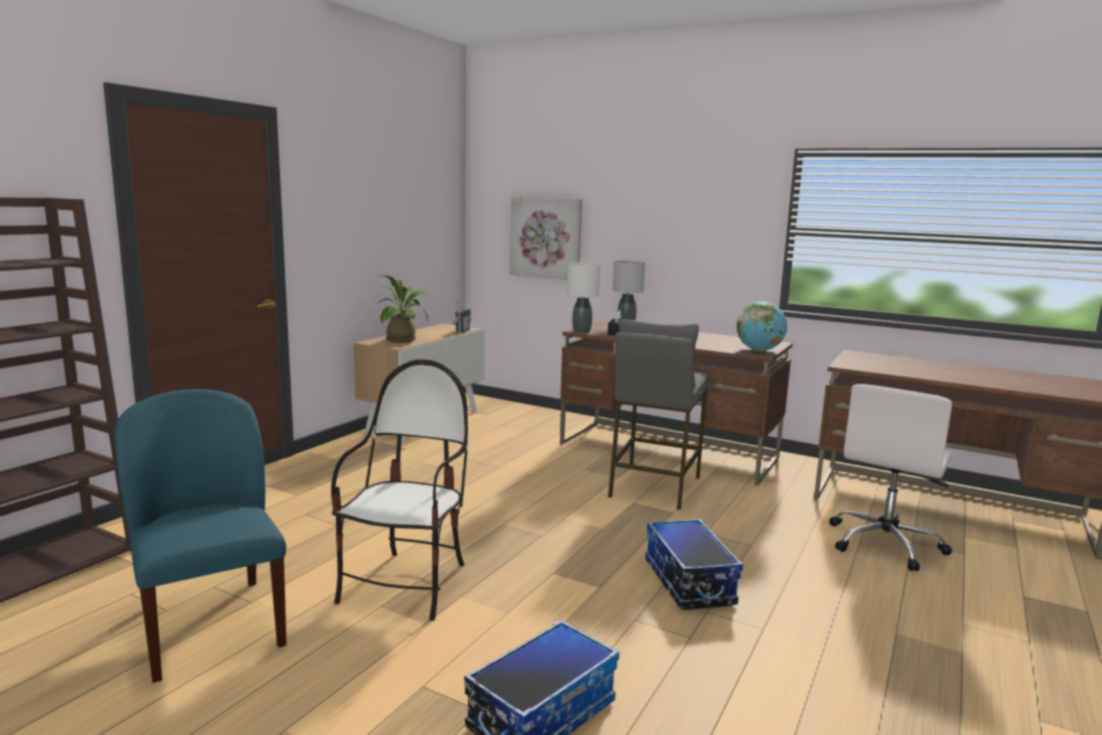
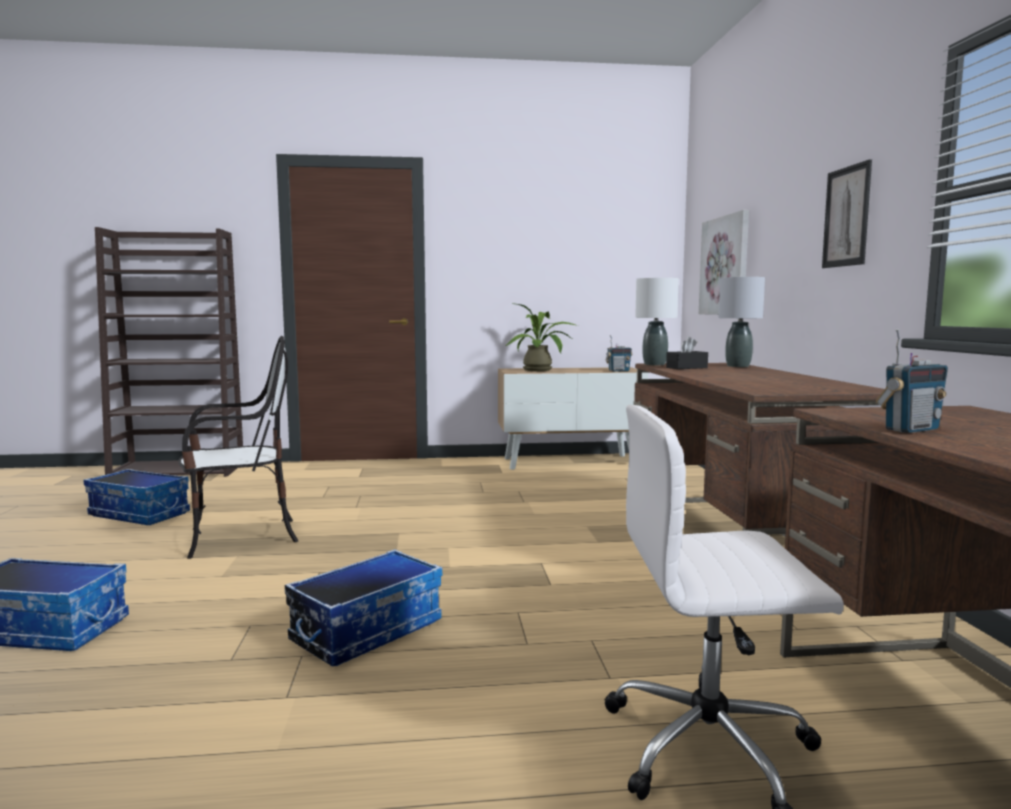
camera: 55 degrees right, 5 degrees down
(210, 625) = (140, 514): blue chair -> storage box
(653, 487) = (606, 561): grey stool -> none
(704, 227) = (846, 217): none -> picture
(759, 350) = (785, 390): globe -> none
(905, 372) = (910, 429): none -> radio

